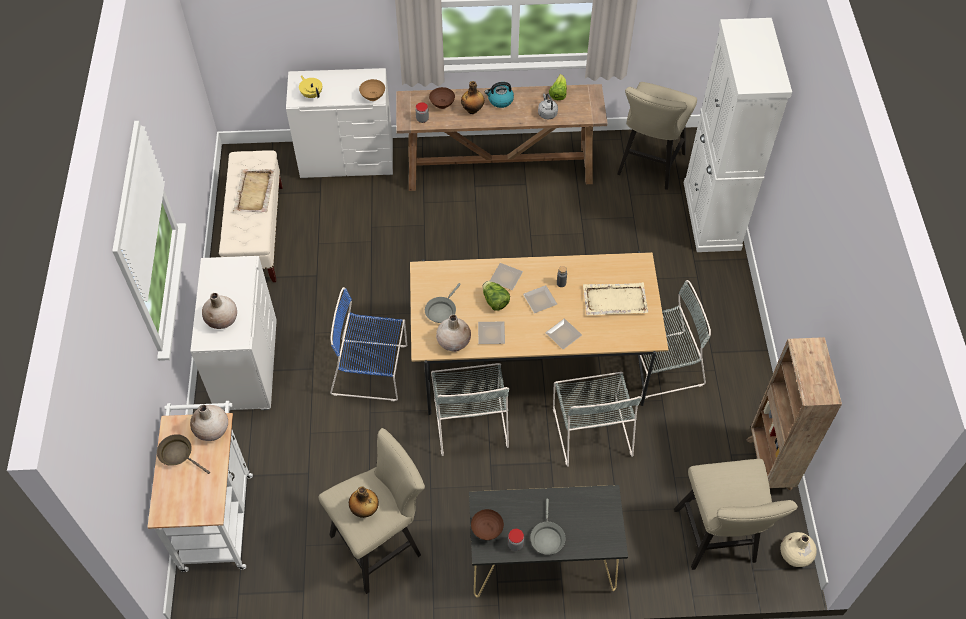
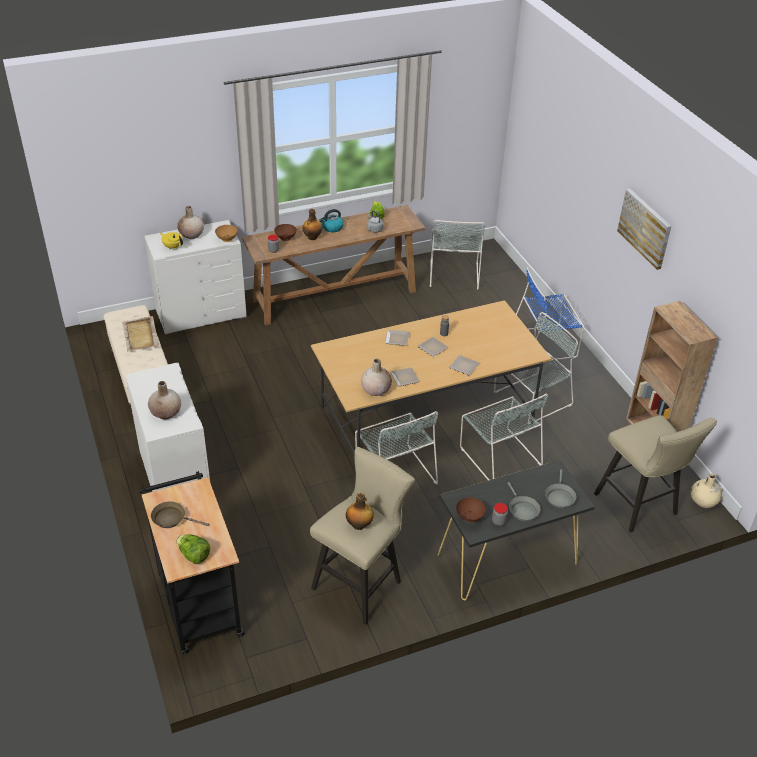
camera: 20 degrees left, 15 degrees down
(212, 430) = (195, 493): beige vase -> beige vase (191, 235)
(217, 515) = (198, 600): white cart -> black cart
(372, 370) = (293, 456): blue chair -> blue chair (545, 344)
(441, 310) = (355, 371): grey frying pan -> grey frying pan (559, 497)
(494, 301) = (396, 356): lettuce -> lettuce (194, 555)
(614, 300) = (492, 336): beige tray -> none
(648, 167) = (454, 273): beige stool -> grey chair
(711, 216) = (519, 294): white cabinet -> none
(820, 230) = (645, 228): none -> picture

